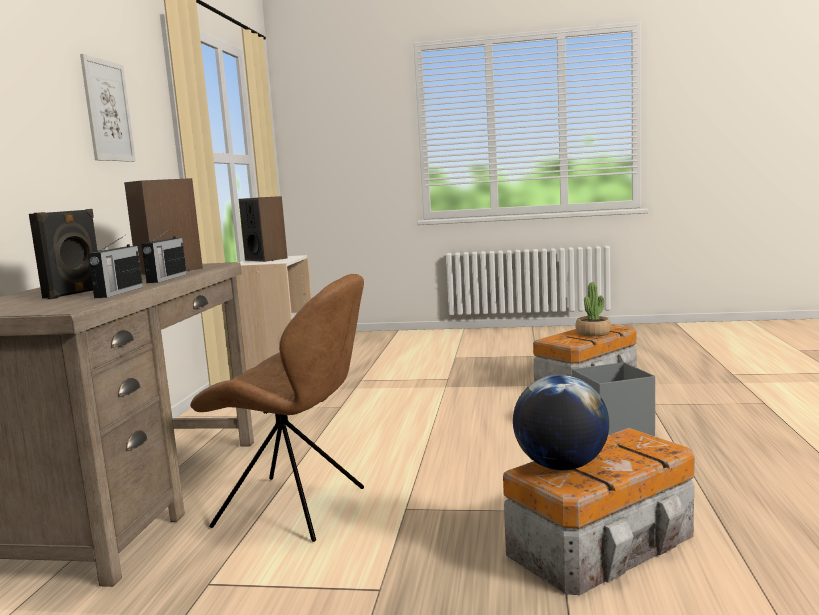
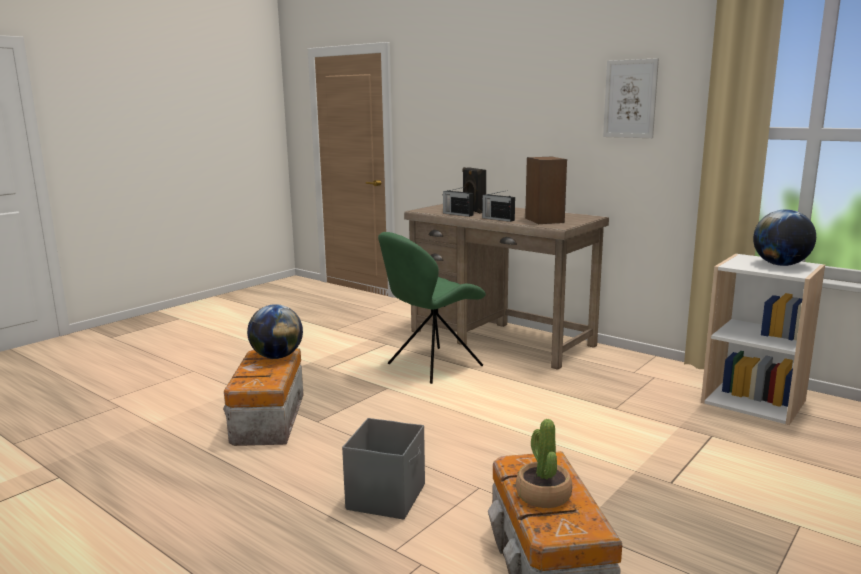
camera: 120 degrees right, 5 degrees up
(266, 259) = (781, 265): speaker -> globe
(296, 508) = (432, 366): brown chair -> green chair

